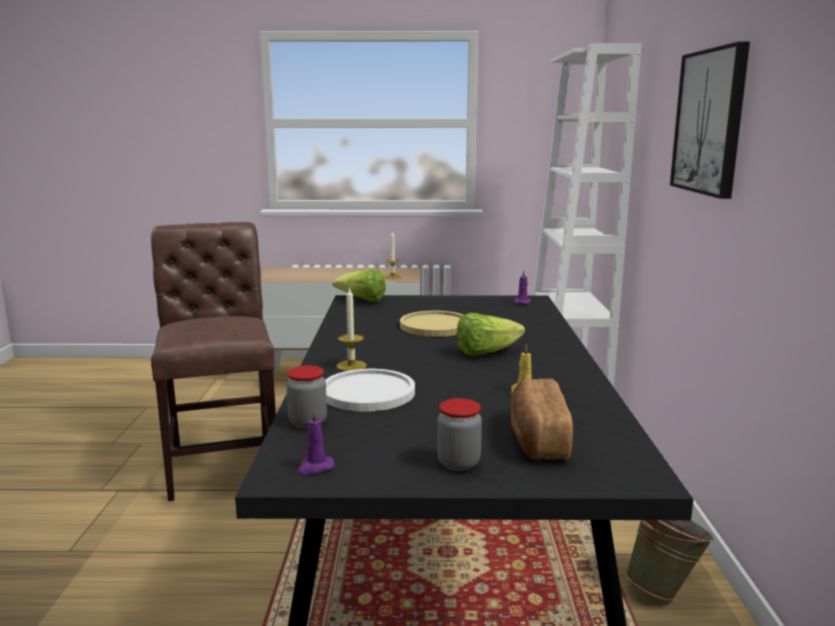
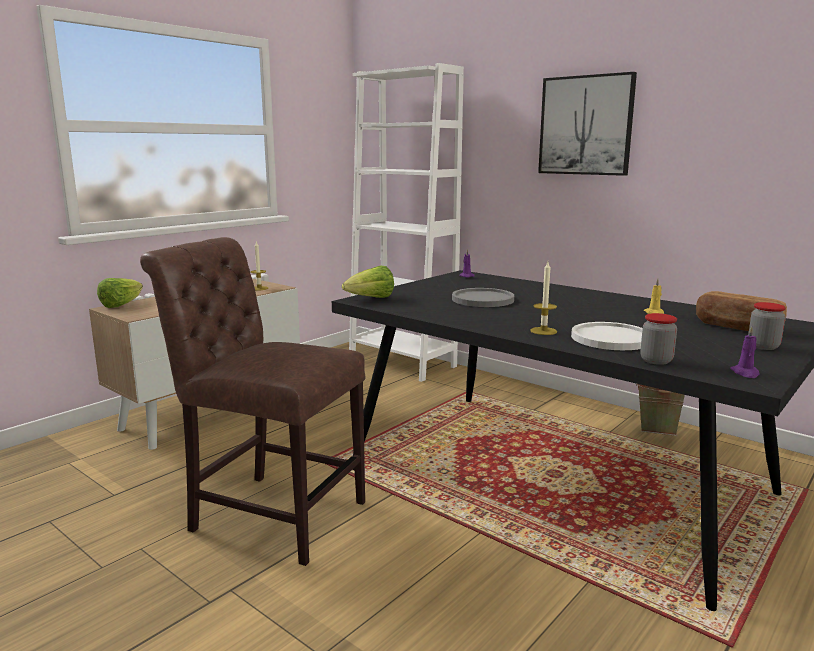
camera: 50 degrees left, 0 degrees up
(435, 326) = (482, 299): yellow plate -> grey plate
(485, 353) = (567, 304): lettuce -> lettuce (121, 305)

